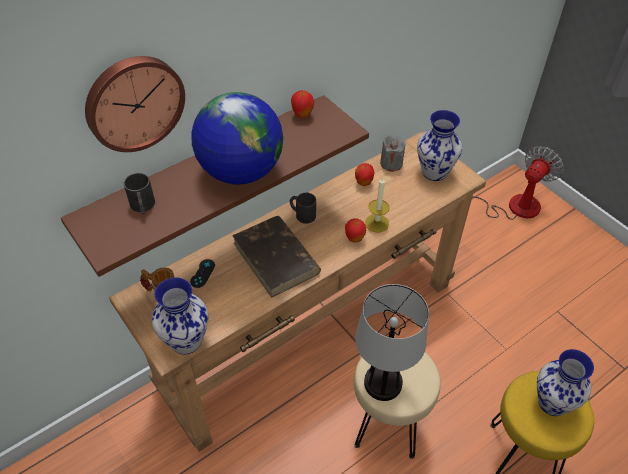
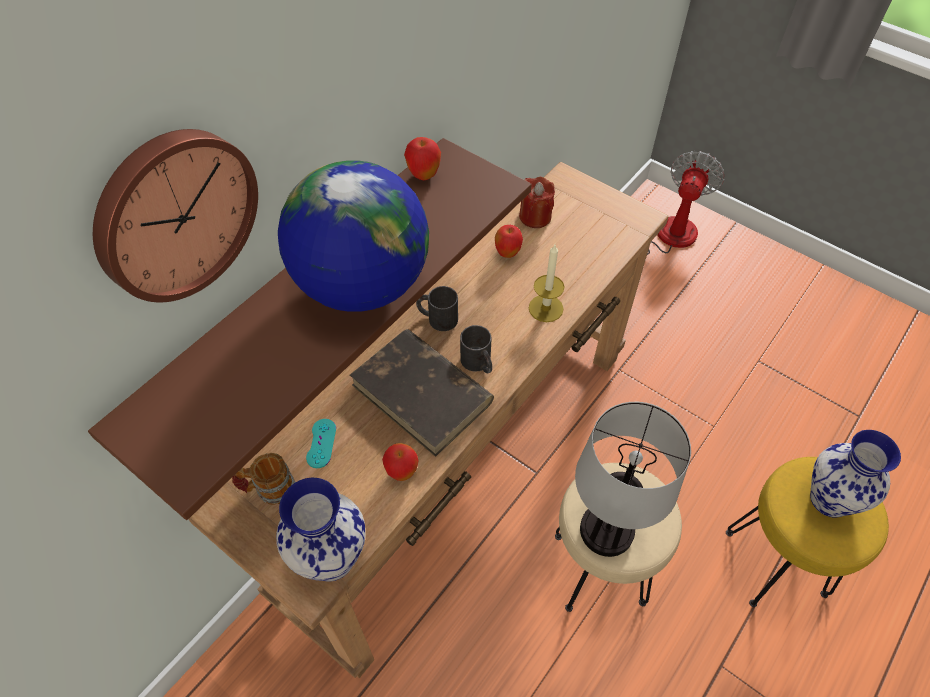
camera: 15 degrees left, 5 degrees up
(143, 207) = (224, 379): black mug -> black mug (478, 363)
(202, 273) = (321, 443): black game controller -> turquoise game controller
(354, 239) = (523, 338): apple -> apple (402, 472)
(391, 163) = (535, 216): grey candle -> red candle
(434, 171) = (596, 217): vase -> none

